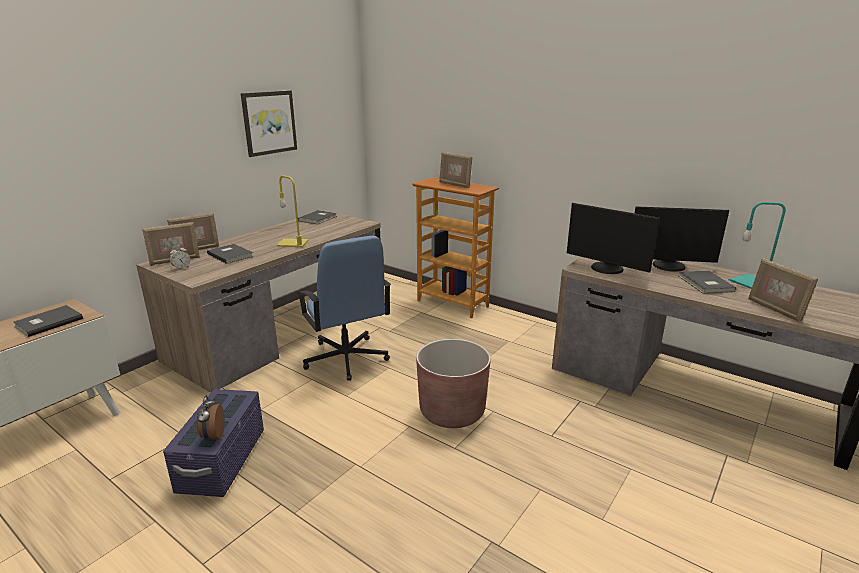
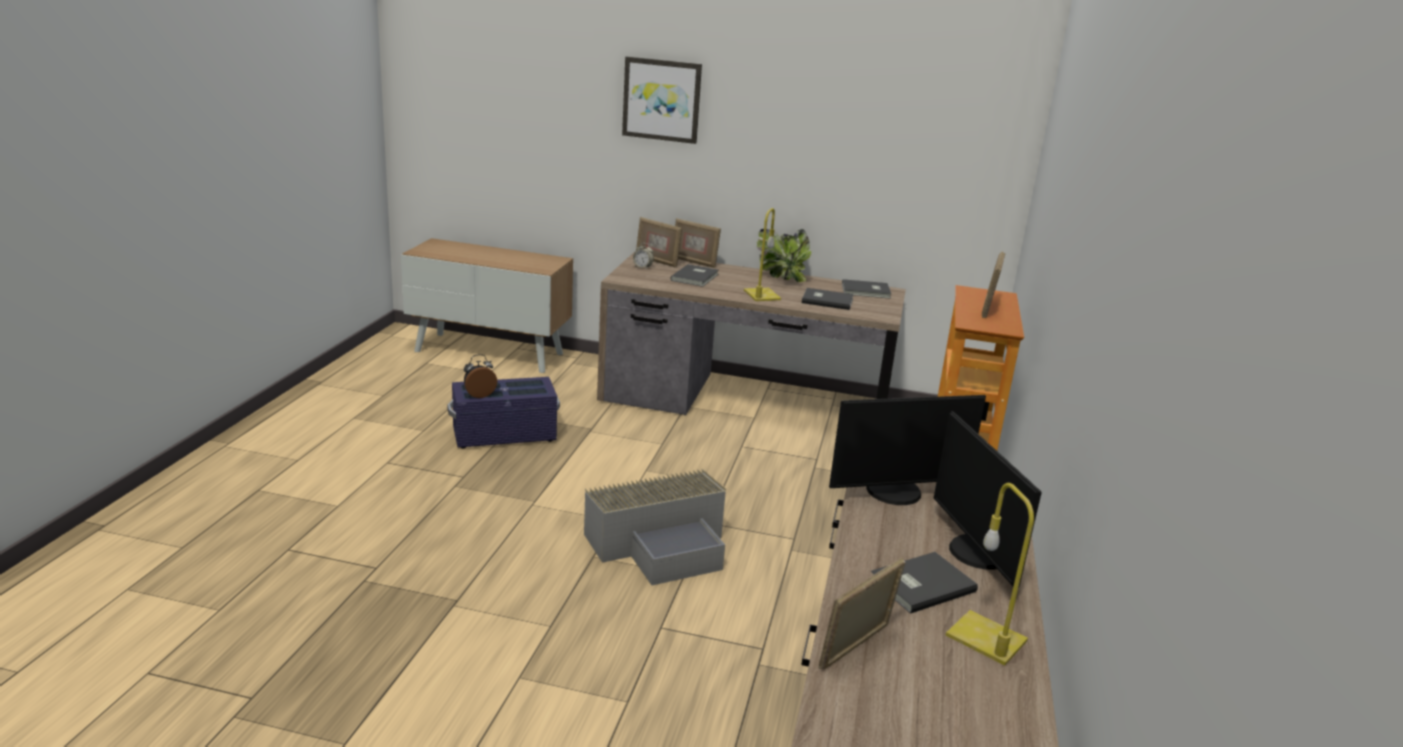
camera: 65 degrees right, 0 degrees up
(47, 322) = (524, 263): grey book -> grey book (826, 300)
(267, 232) = (782, 278): none -> potted plant
(269, 122) = (847, 146): picture -> picture (661, 100)
(346, 359) = (720, 453): blue office chair -> none
(452, 412) = (662, 544): brown planter -> grey storage box
(606, 269) = (895, 493): monitor -> monitor turned 120 degrees counterclockwise
(750, 281) = (988, 638): turquoise table lamp -> yellow table lamp

